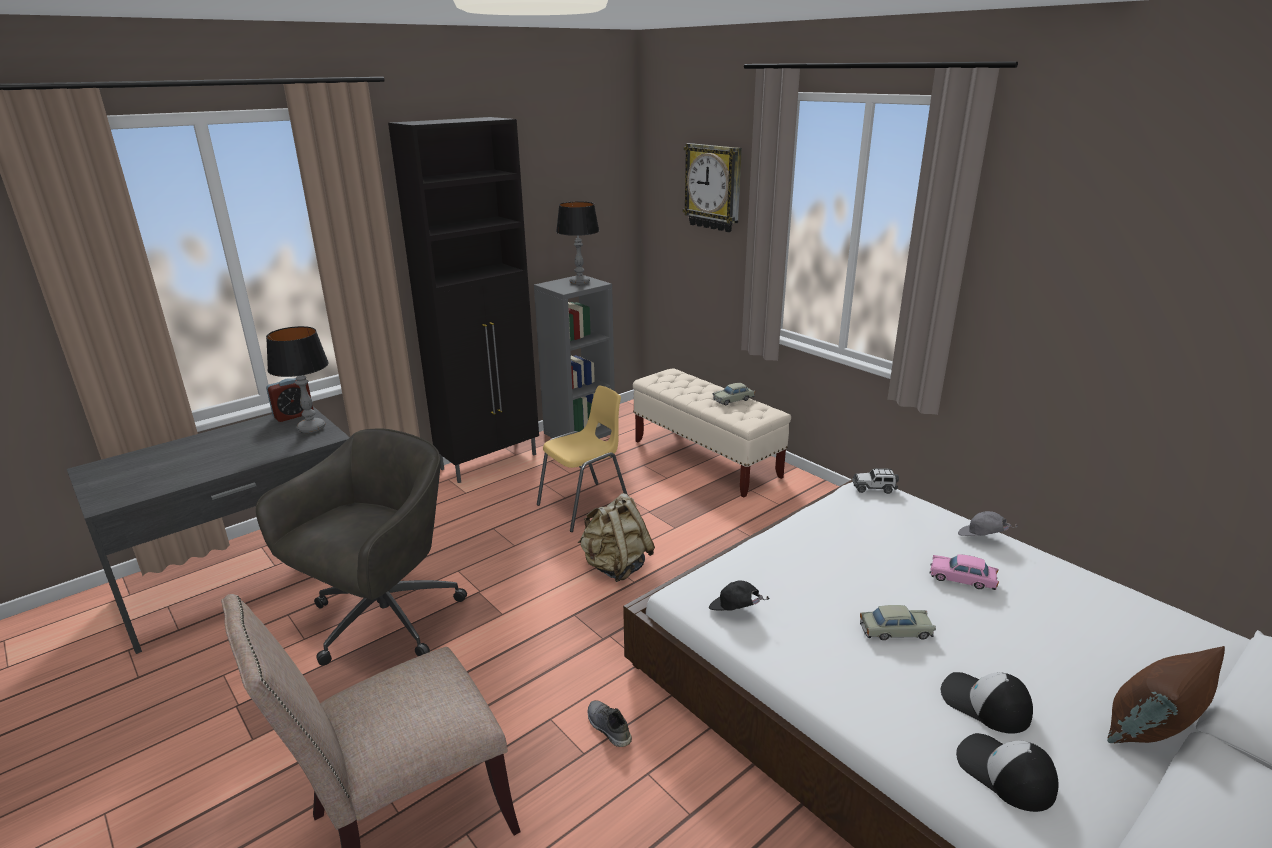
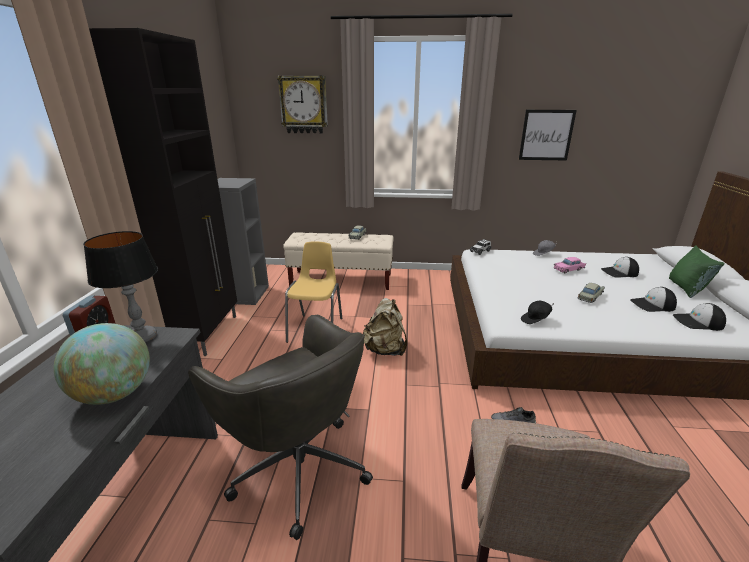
camera: 45 degrees left, 0 degrees up
(236, 462) = (115, 394): none -> globe
(382, 620) = (298, 466): grey office chair -> grey office chair turned 150 degrees clockwise
(579, 283) = (232, 181): table lamp -> none
(1060, 631) = (619, 272): none -> cap
(1091, 303) = (546, 135): none -> picture
(1150, 729) = (686, 288): brown pillow -> green pillow

